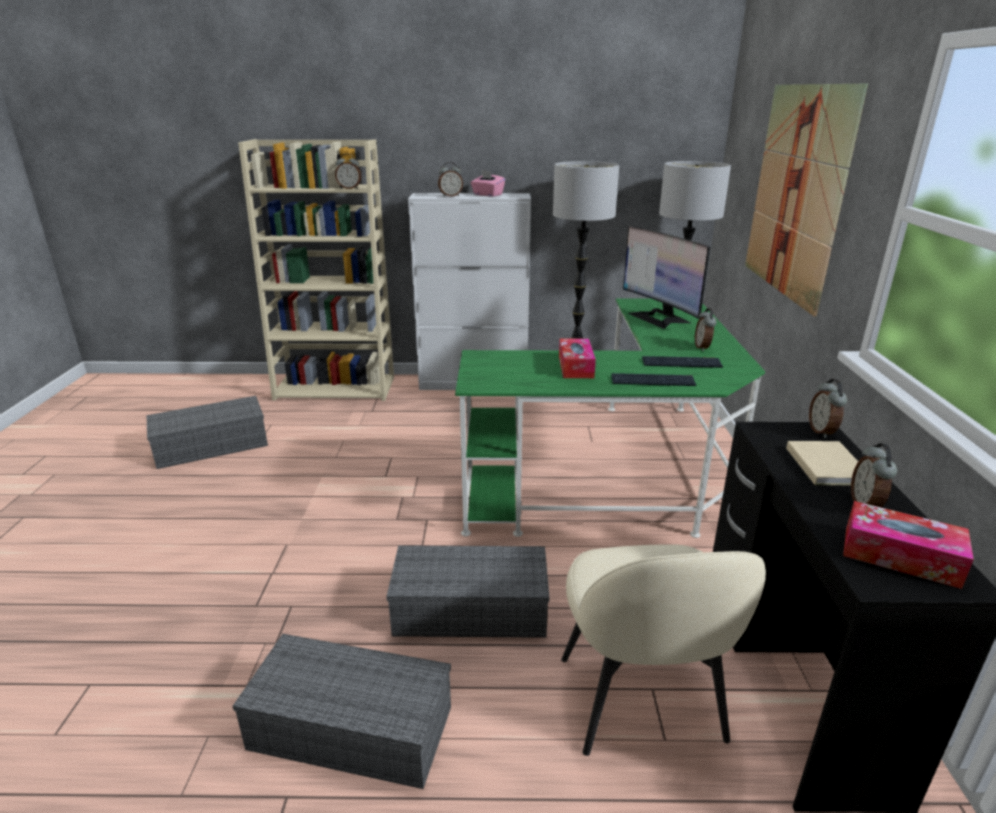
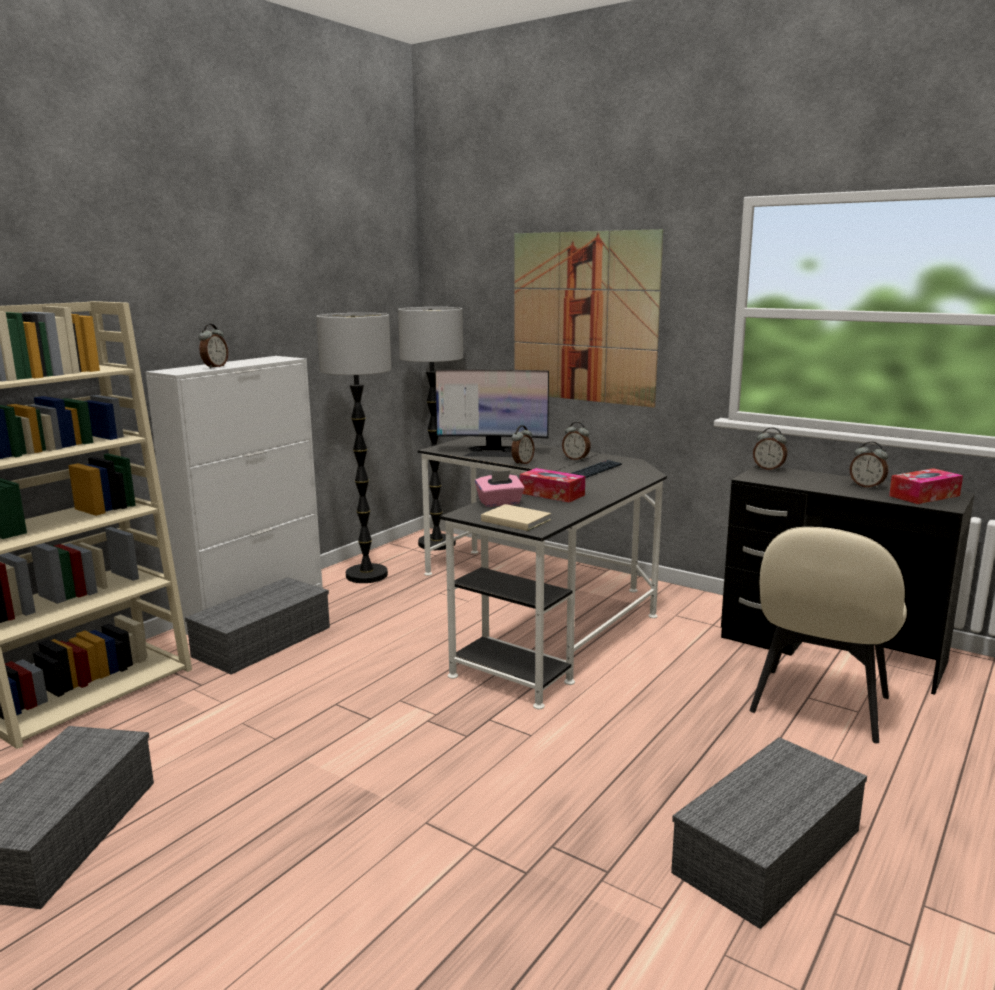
camera: 55 degrees left, 10 degrees down
(349, 188) = (99, 370): alarm clock -> alarm clock (522, 463)
(473, 608) = (655, 738): grey storage box -> grey storage box (263, 640)
(487, 195) = (246, 361): pink tissue box -> pink tissue box (500, 503)
(622, 476) = (541, 610): green desk -> black desk
(641, 702) = (818, 706): beige chair -> beige chair turned 90 degrees clockwise
(652, 381) = (617, 484): keyboard -> none
(826, 465) = (813, 479): beige book -> beige book (515, 520)

